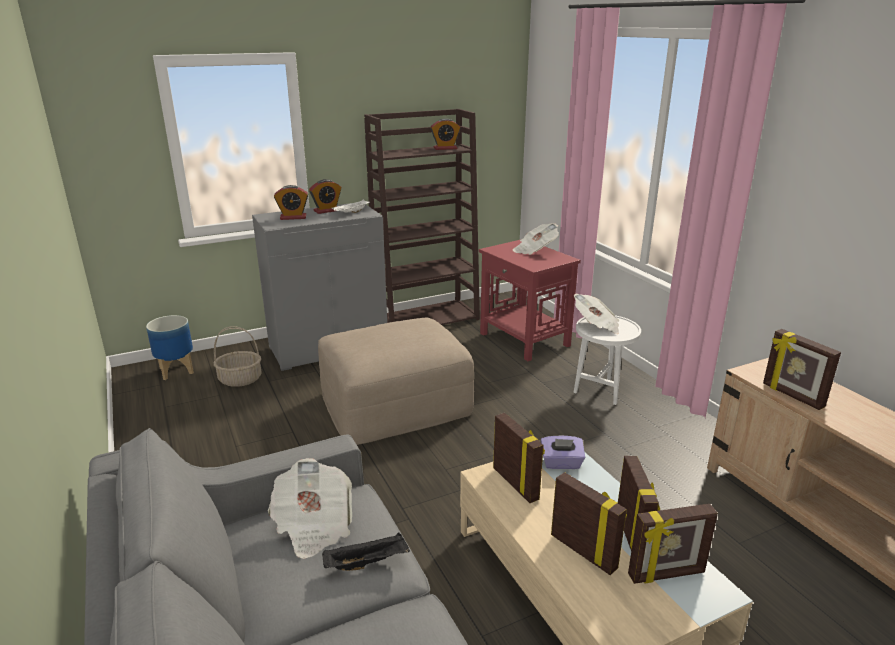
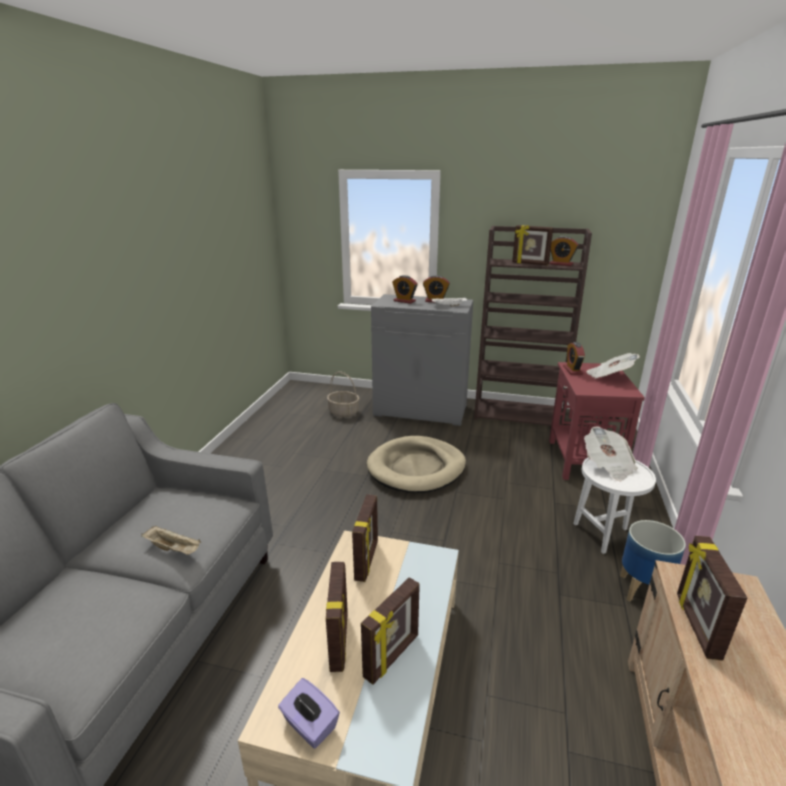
camera: 40 degrees right, 0 degrees up
(177, 370) = (318, 393): planter -> planter (643, 590)
(313, 525) = (185, 510): newspaper -> none
(367, 562) = (174, 549): black tray -> beige tray
(395, 403) = (416, 468): beige ottoman -> beige dog bed
(501, 253) = (572, 370): none -> alarm clock
(561, 463) = (422, 565): purple tissue box -> purple tissue box (309, 725)
(666, 575) = (372, 706): picture frame -> picture frame (530, 264)

